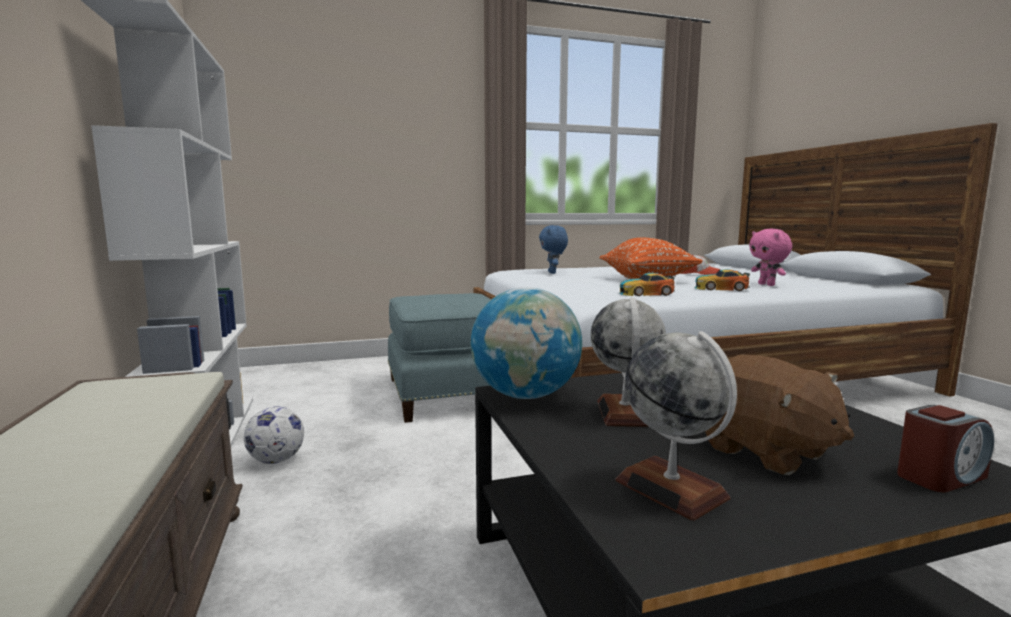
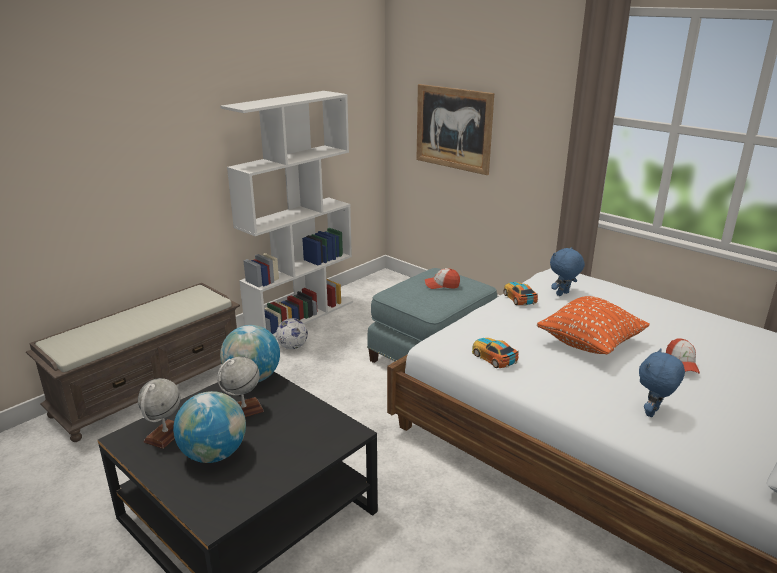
camera: 60 degrees right, 15 degrees up
(325, 151) = (453, 128): none -> picture
(448, 295) = (442, 285): none -> cap
(721, 289) = (577, 388): toy car -> toy car (519, 298)
(765, 451) = (214, 454): brown plush toy -> globe
(767, 285) = (653, 413): pink plush toy -> blue plush toy
(940, 476) = (208, 503): alarm clock -> none

